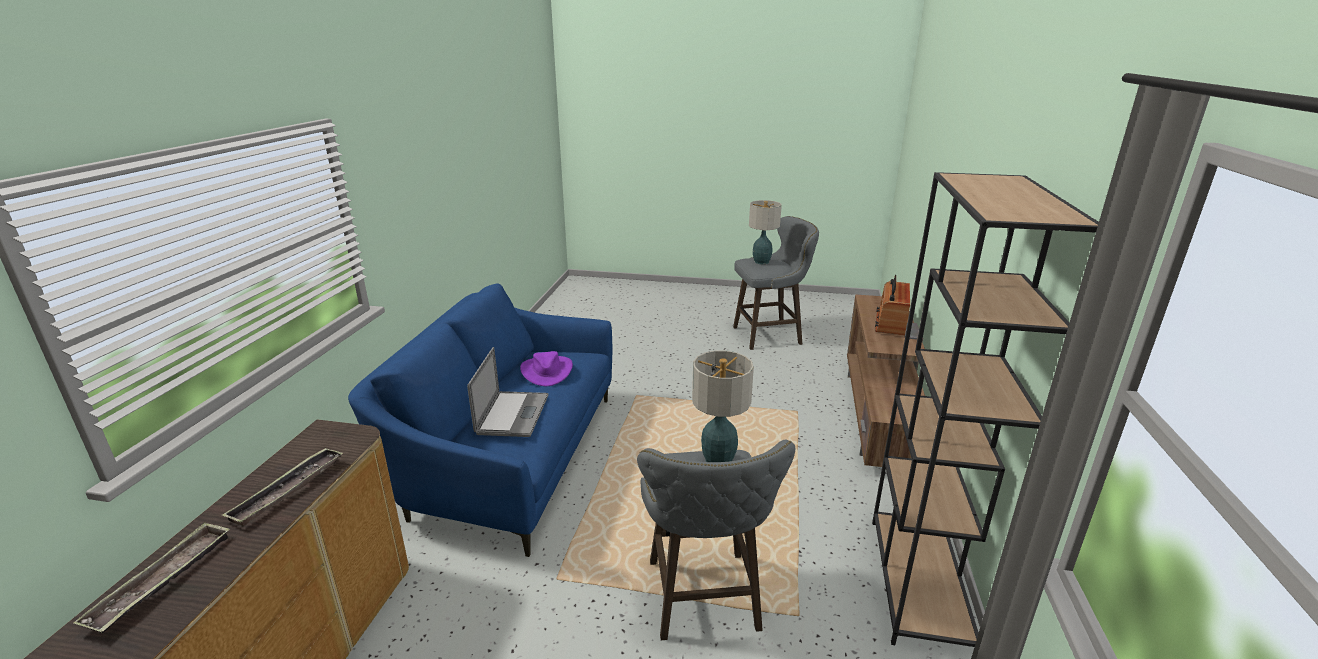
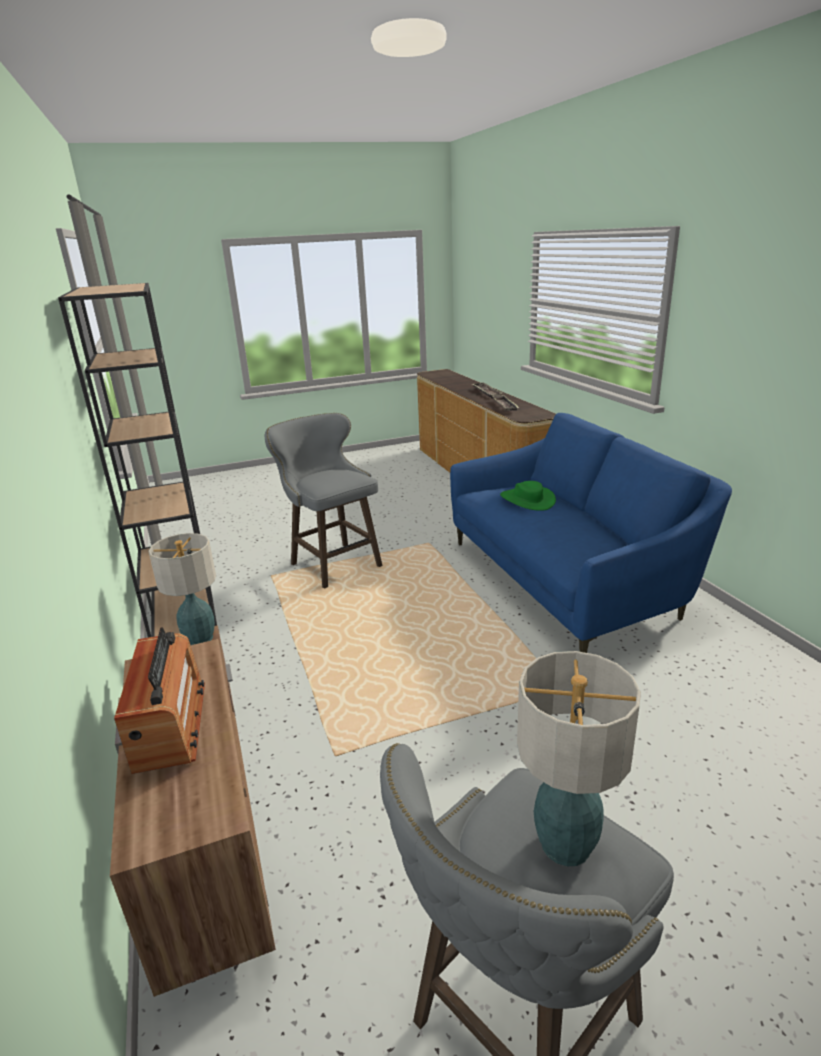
camera: 150 degrees right, 0 degrees up
(512, 414) = (527, 500): laptop -> green hat
(546, 371) = (570, 531): purple hat -> none
(717, 460) = (327, 481): table lamp -> table lamp (200, 638)

